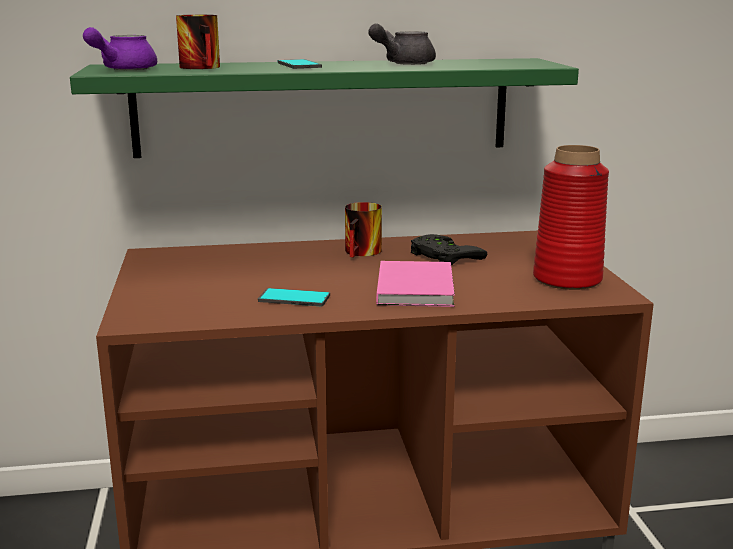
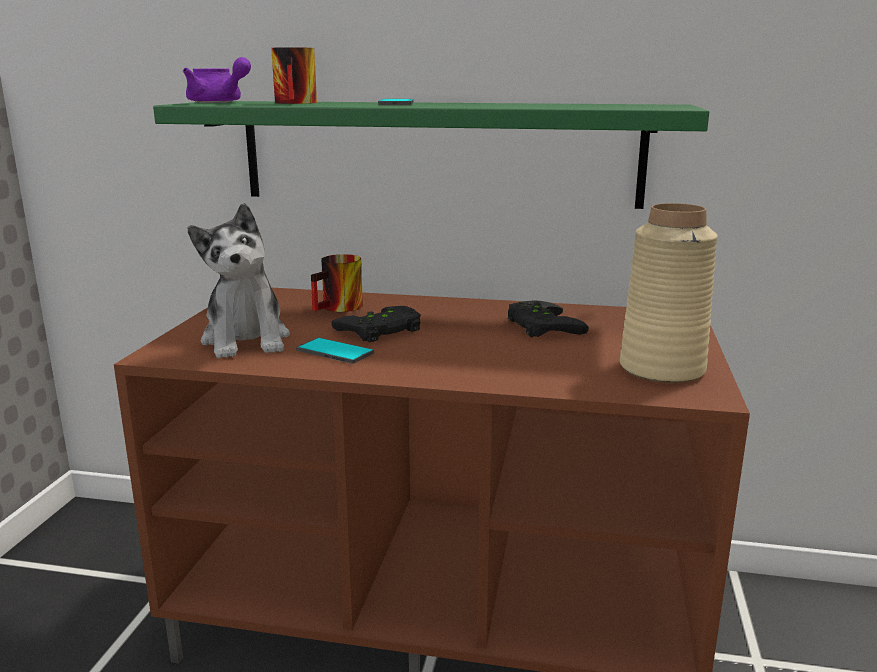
camera: 20 degrees right, 0 degrees up
(122, 69) = (218, 102): purple teapot -> purple teapot turned 105 degrees counterclockwise
(199, 298) = (247, 340): none -> plush toy
(313, 275) = (381, 330): none -> black game controller
(364, 253) = (459, 313): mug -> mug (340, 308)
(402, 63) = (511, 104): grey teapot -> none
(416, 287) = (475, 356): pink book -> none
(567, 279) = (662, 368): red vase -> beige vase

